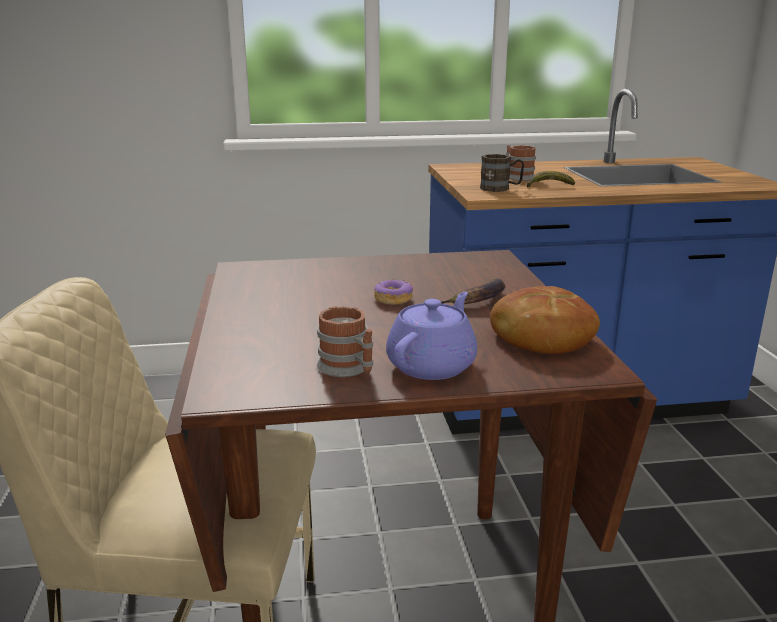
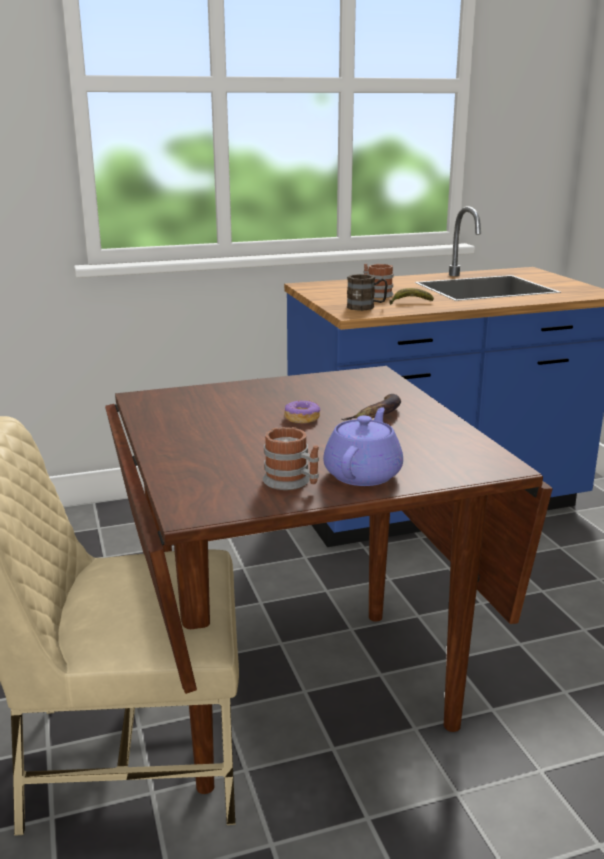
camera: 10 degrees left, 0 degrees up
(541, 337) = (445, 443): bread -> none

